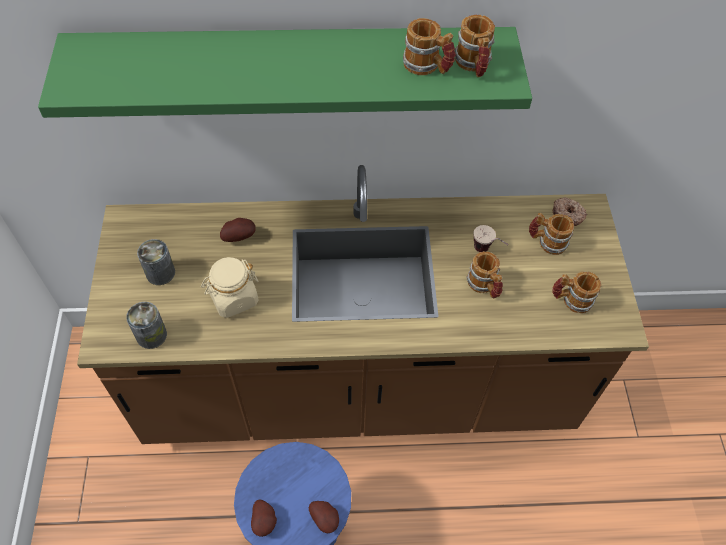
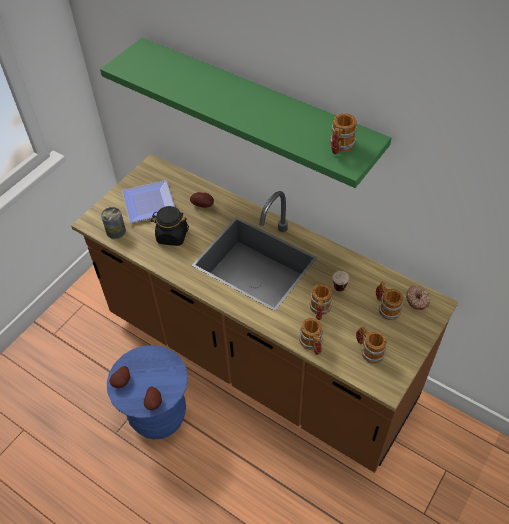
camera: 40 degrees right, 5 degrees down
(160, 273) = (147, 202): can -> plate
(233, 298) = (172, 236): beige jar -> black jar
(427, 67) = (311, 136): mug -> mug (312, 345)

